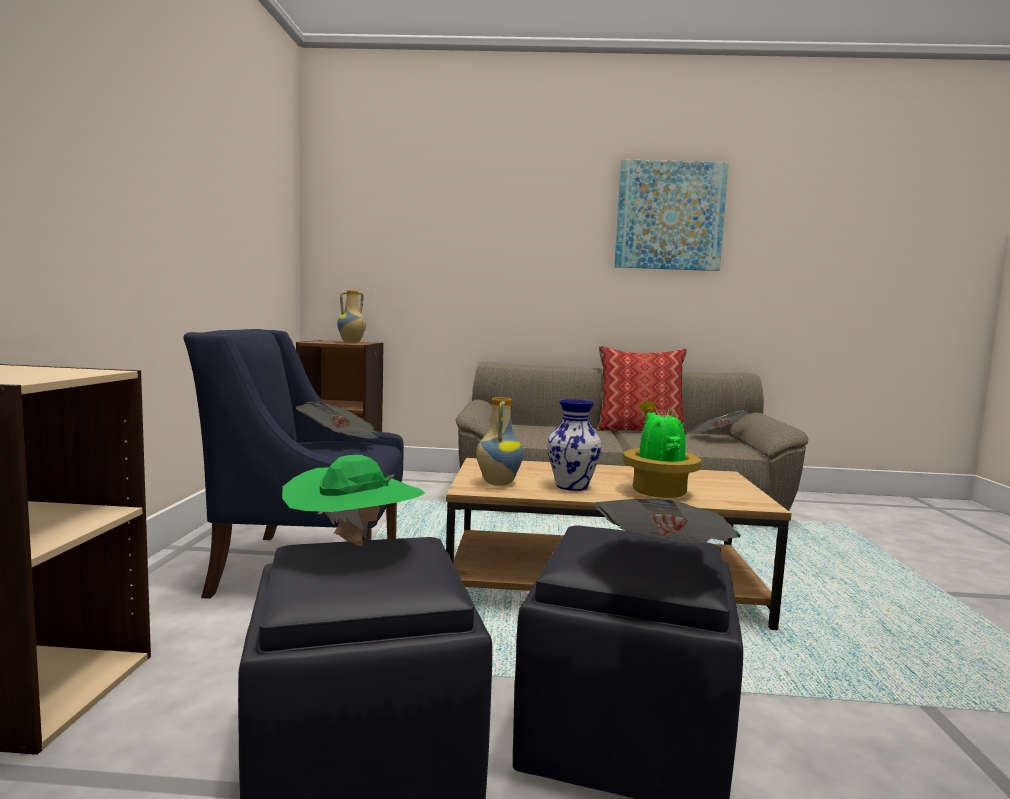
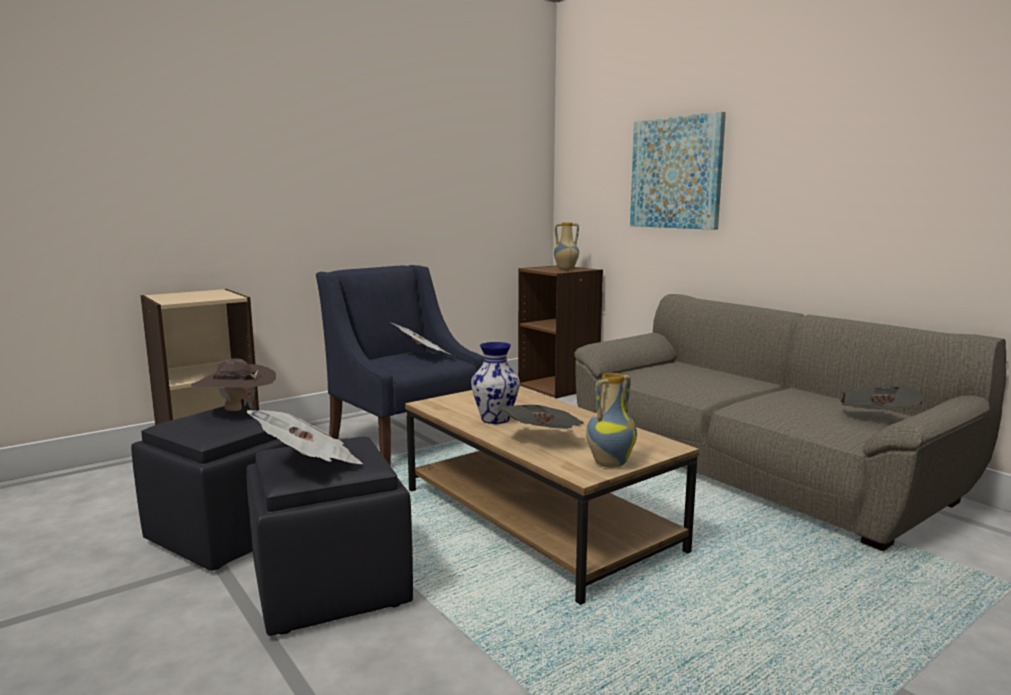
camera: 50 degrees right, 5 degrees up
(353, 546) = (237, 411): green hat -> brown hat
(497, 483) = (457, 404): vase -> vase (609, 463)
(639, 430) = (810, 392): pillow -> none
(657, 491) = (543, 440): potted plant -> newspaper
(669, 216) = (888, 114): picture -> picture (676, 173)

